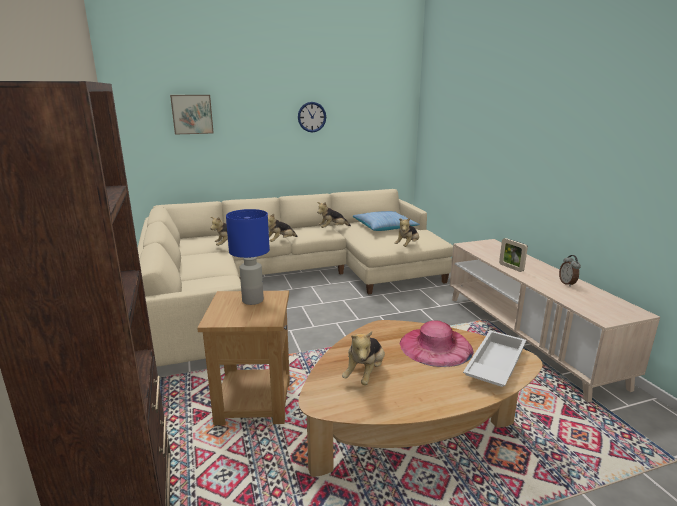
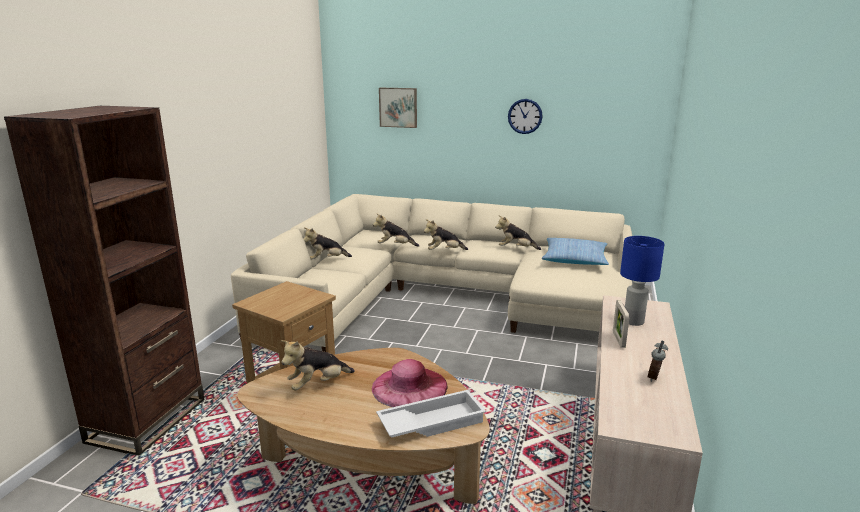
camera: 35 degrees right, 0 degrees up
(252, 300) = (296, 295): blue table lamp -> blue table lamp (633, 321)
(407, 246) = (567, 286): plush toy -> plush toy (326, 260)

